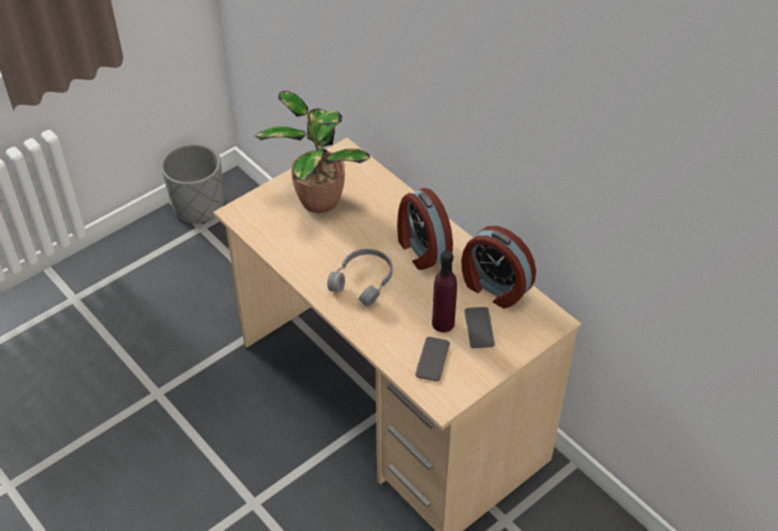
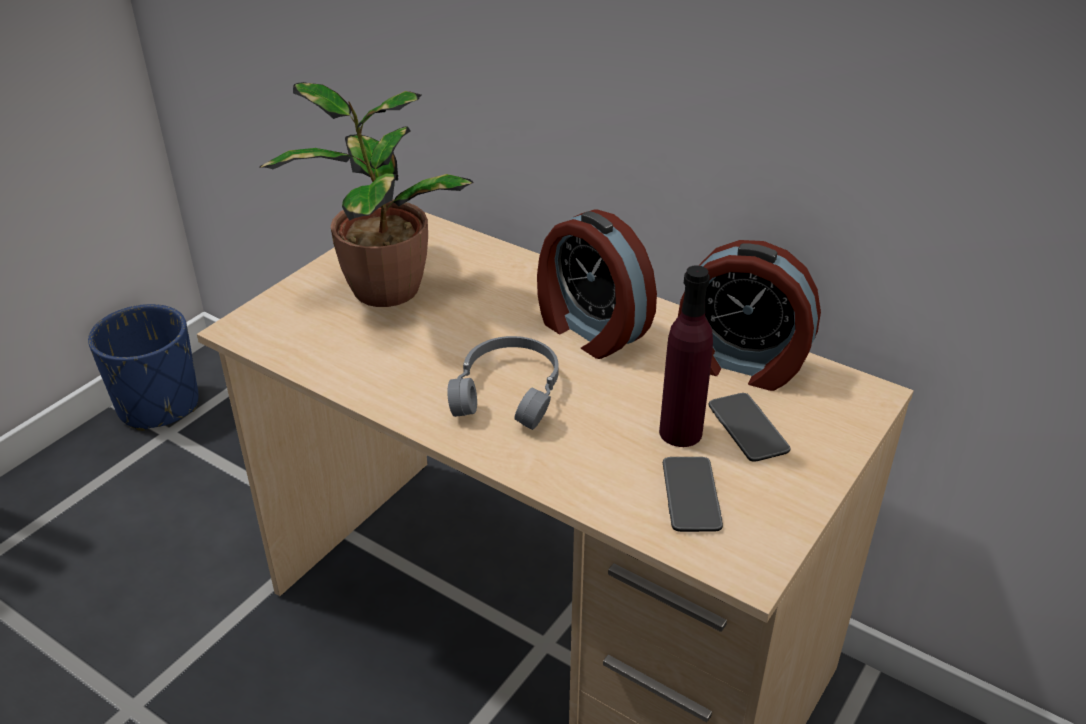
camera: 15 degrees left, 10 degrees down
(198, 207) = (159, 405): grey planter -> blue planter

